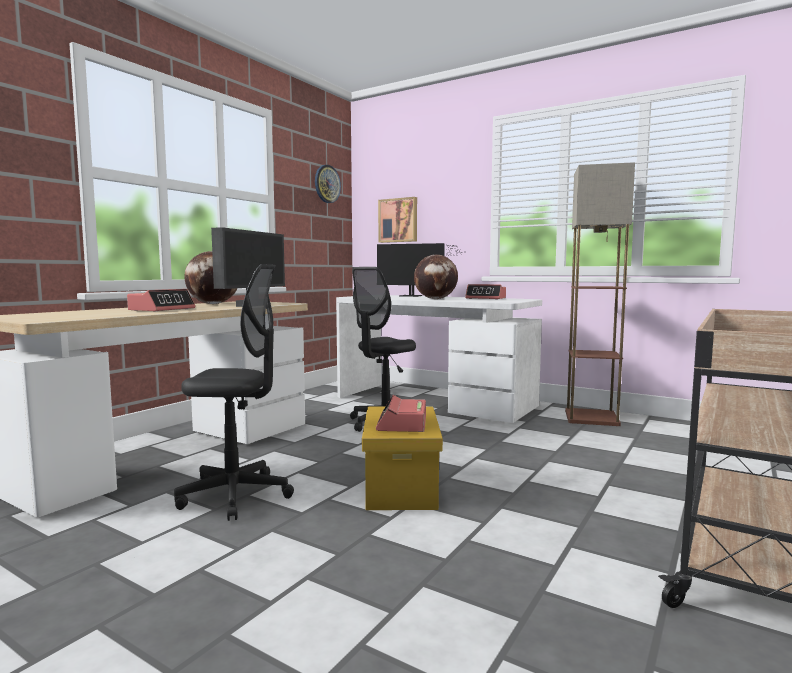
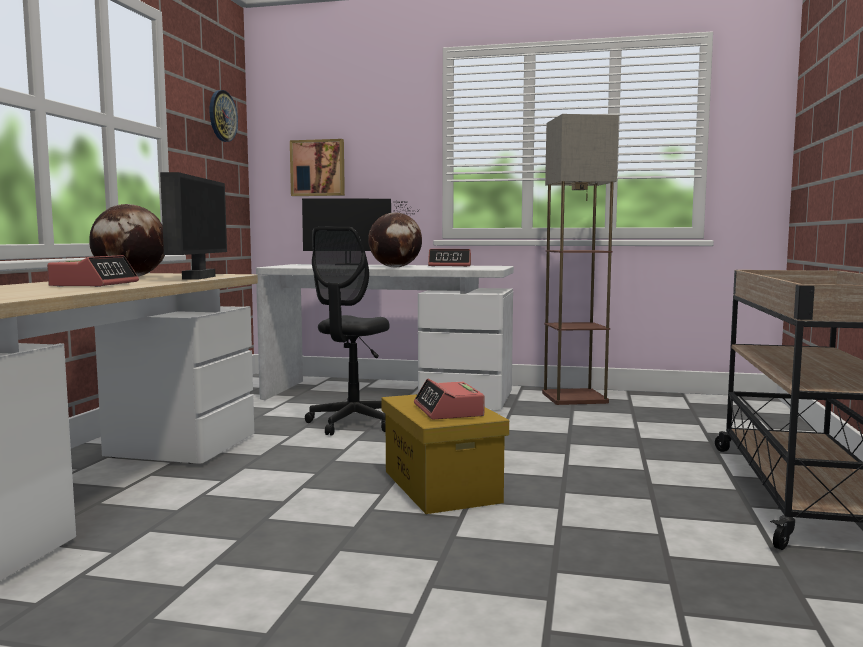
camera: 20 degrees left, 0 degrees up
(236, 496) = (251, 521): black office chair -> none

